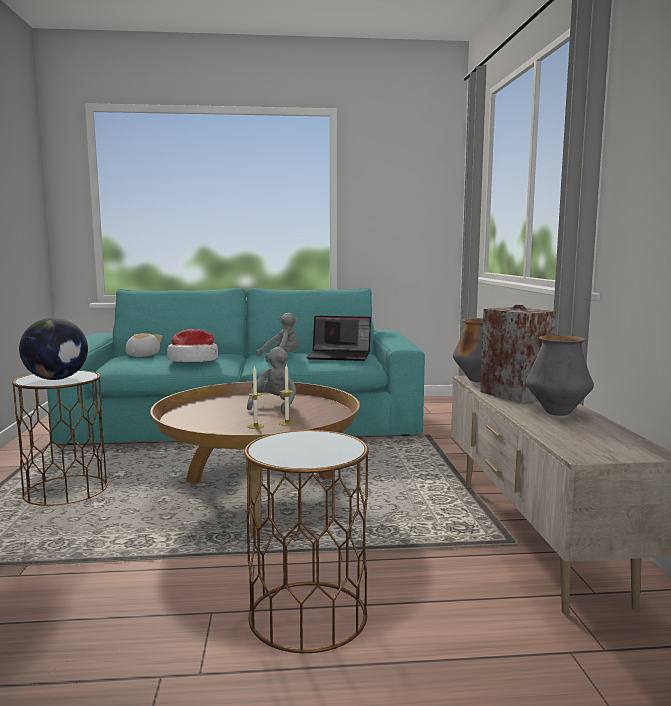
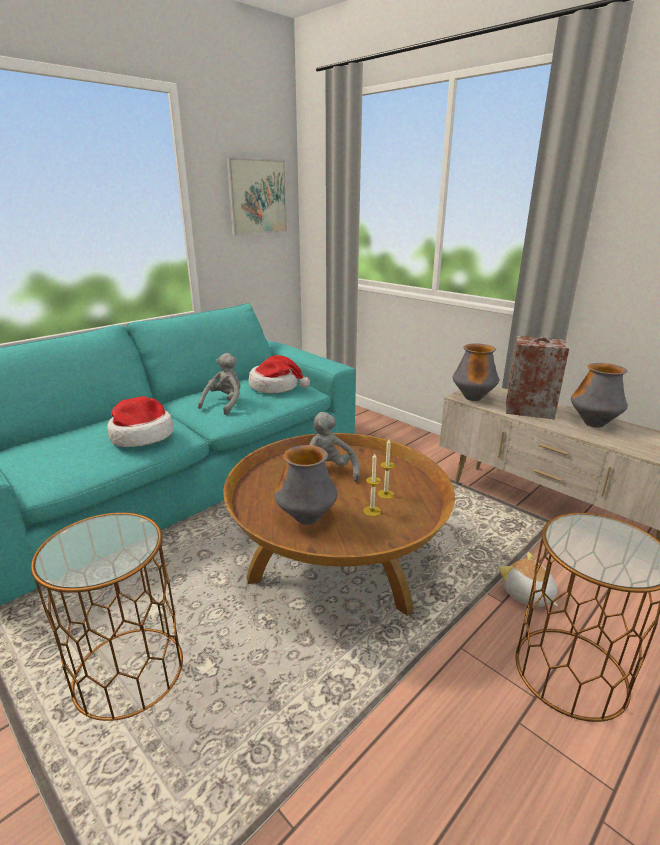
camera: 40 degrees left, 15 degrees up
(56, 379) = (106, 550): globe -> none
(141, 356) = (48, 446): plush toy -> plush toy (527, 595)
(207, 418) = (306, 519): none -> vase
(340, 356) = (275, 386): laptop -> hat
(411, 196) = (257, 197): none -> picture

